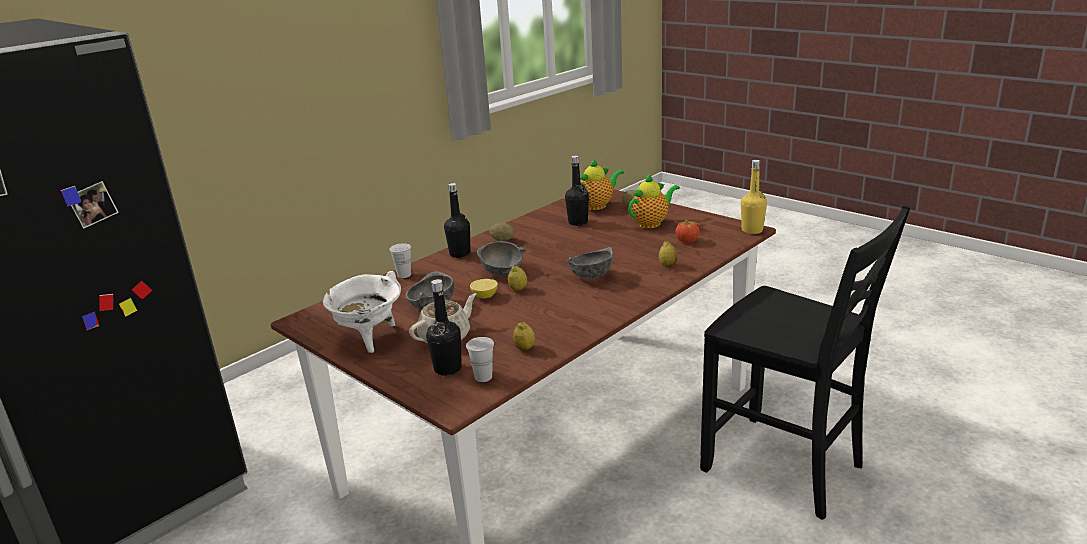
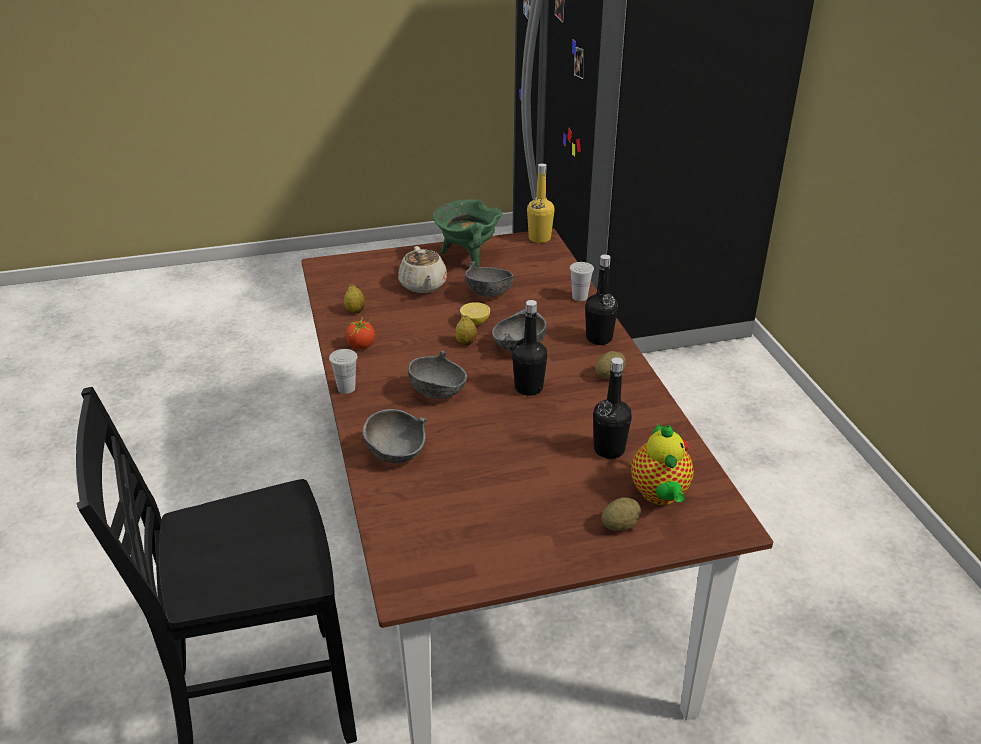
camera: 120 degrees right, 10 degrees up
(369, 338) = (467, 257): white cooking pot -> green cooking pot
(448, 369) = (374, 274): black bottle -> black bottle (528, 388)
(483, 377) = (341, 283): white cup -> white cup (346, 388)
(651, 223) = (535, 509): teapot -> none
(667, 265) = (396, 454): lemon -> grey bowl
(686, 241) = (440, 506): tomato -> tomato (361, 345)
(752, 230) = (400, 587): yellow bottle -> yellow bottle (539, 238)

